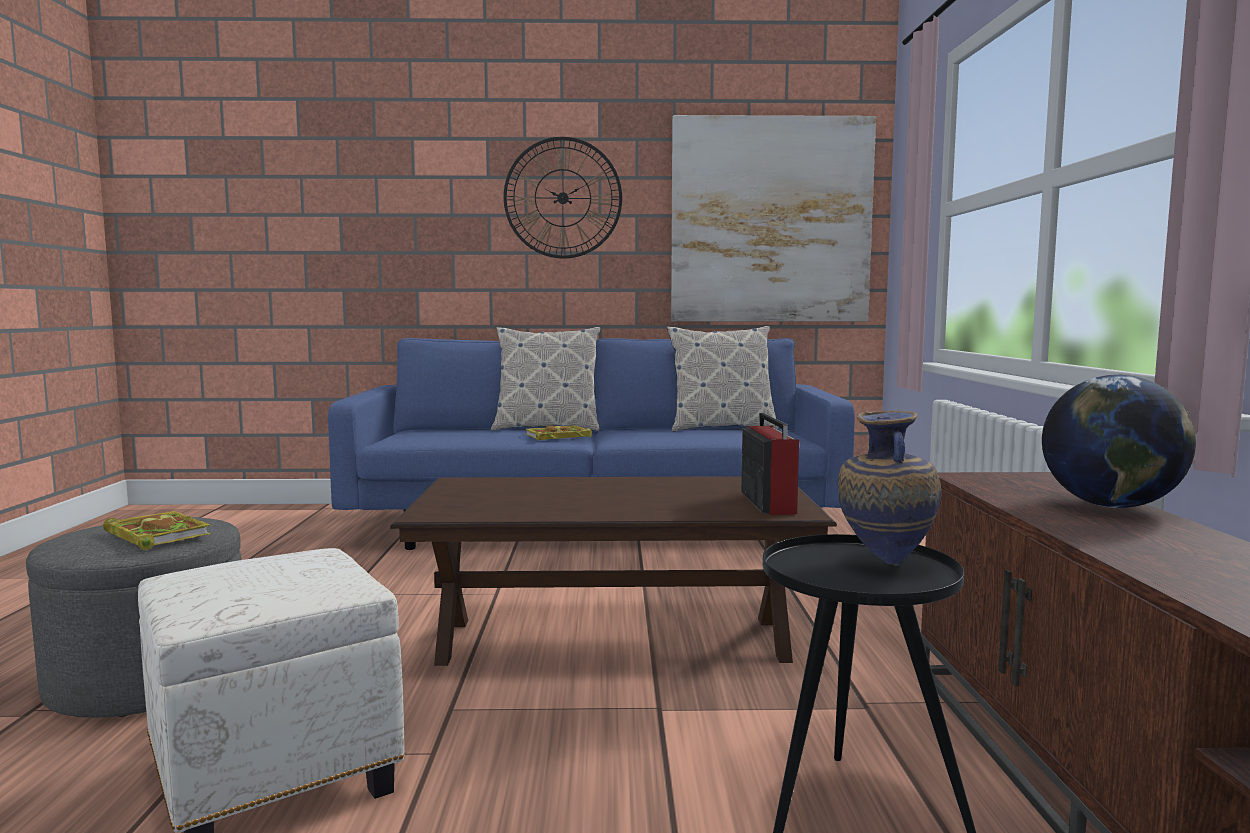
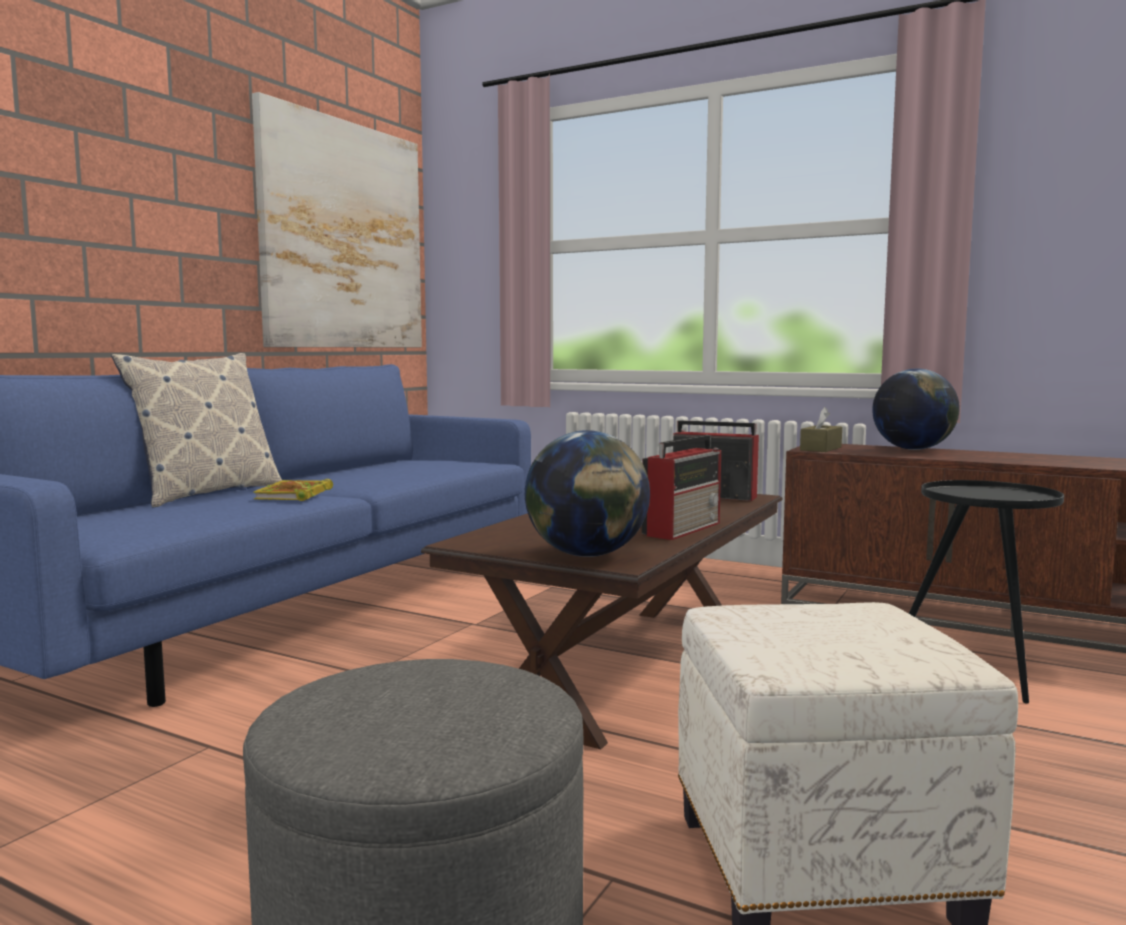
camera: 60 degrees left, 0 degrees up
(156, 535) = (456, 692): book -> none
(446, 505) = (587, 555): none -> globe
(563, 198) = (132, 170): wall clock -> none
(582, 512) = (683, 529): none -> radio
(721, 428) = (375, 465): pillow -> none
(883, 564) = (980, 491): vase -> none
(987, 478) = (821, 449): none -> brown tissue box

